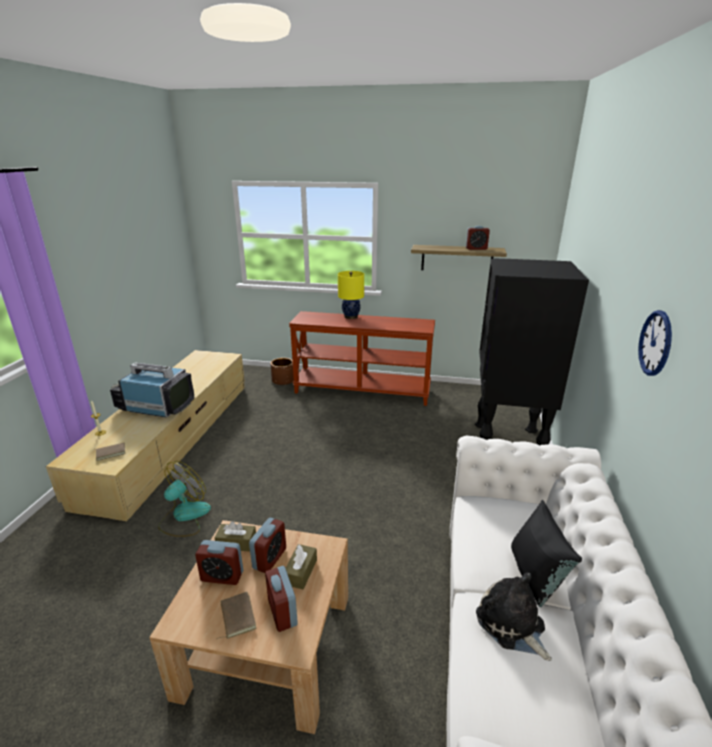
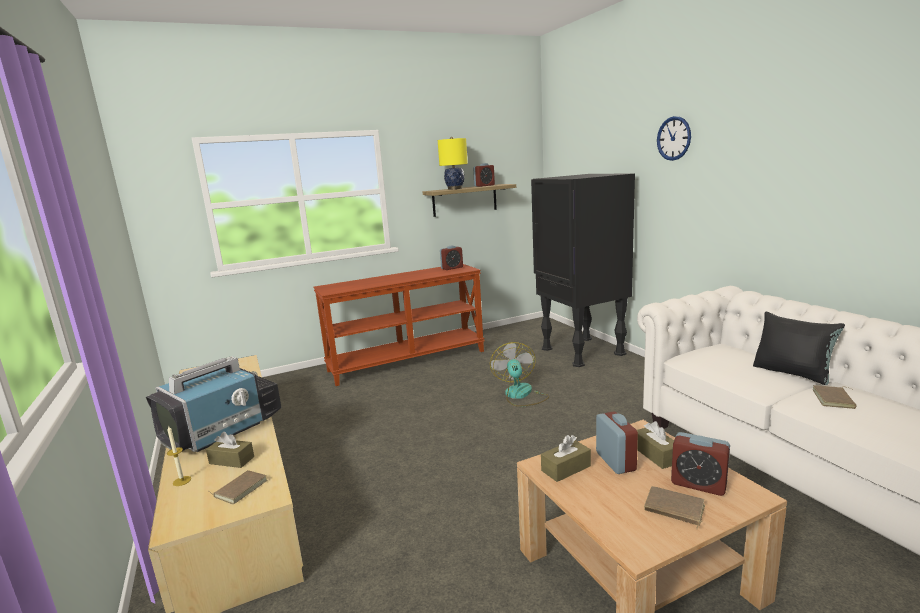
camera: 35 degrees left, 10 degrees down
(131, 431) = (232, 460): none -> brown tissue box
(155, 407) = (224, 429): television -> television turned 150 degrees clockwise
(184, 516) = (377, 535): fan -> fan (520, 395)
(222, 576) = (603, 494): alarm clock -> alarm clock (452, 268)
(283, 380) = (304, 381): brown planter -> none
(351, 316) = (379, 277): yellow table lamp -> yellow table lamp (455, 188)
(512, 625) = (835, 399): plush toy -> brown book
(655, 343) = (770, 174): wall clock -> wall clock (673, 138)

